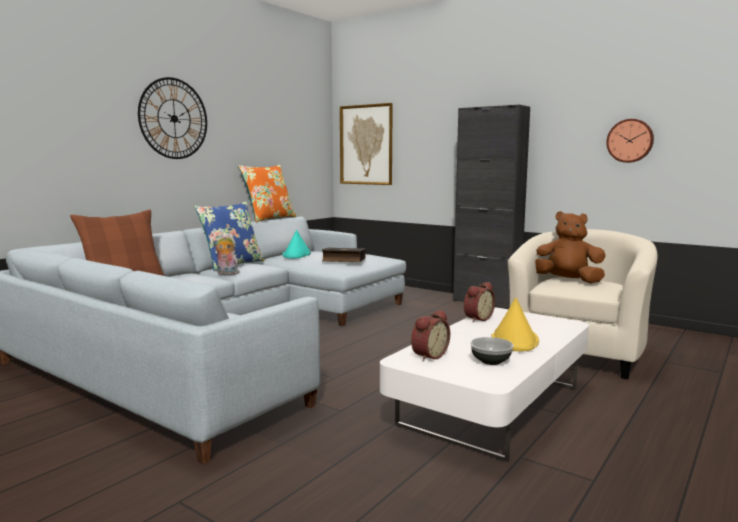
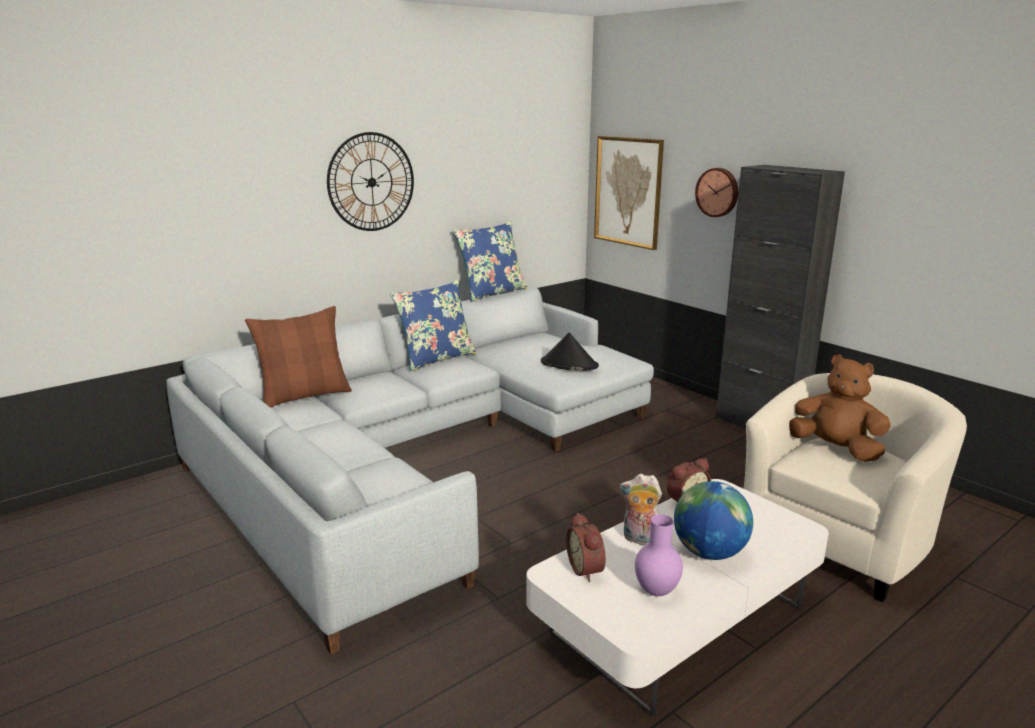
camera: 15 degrees right, 10 degrees up
(226, 273) = (422, 378): plush toy -> plush toy (640, 540)
(269, 219) = (491, 293): orange pillow -> blue pillow
(297, 254) = (518, 345): turquoise hat -> none
(343, 260) = (569, 364): book -> black hat
(428, 356) = (587, 569): alarm clock -> alarm clock turned 105 degrees clockwise
(491, 361) = (657, 592): bowl -> purple vase
(514, 340) = (709, 553): yellow hat -> globe
(630, 140) = (982, 241): wall clock -> wall clock (718, 192)

